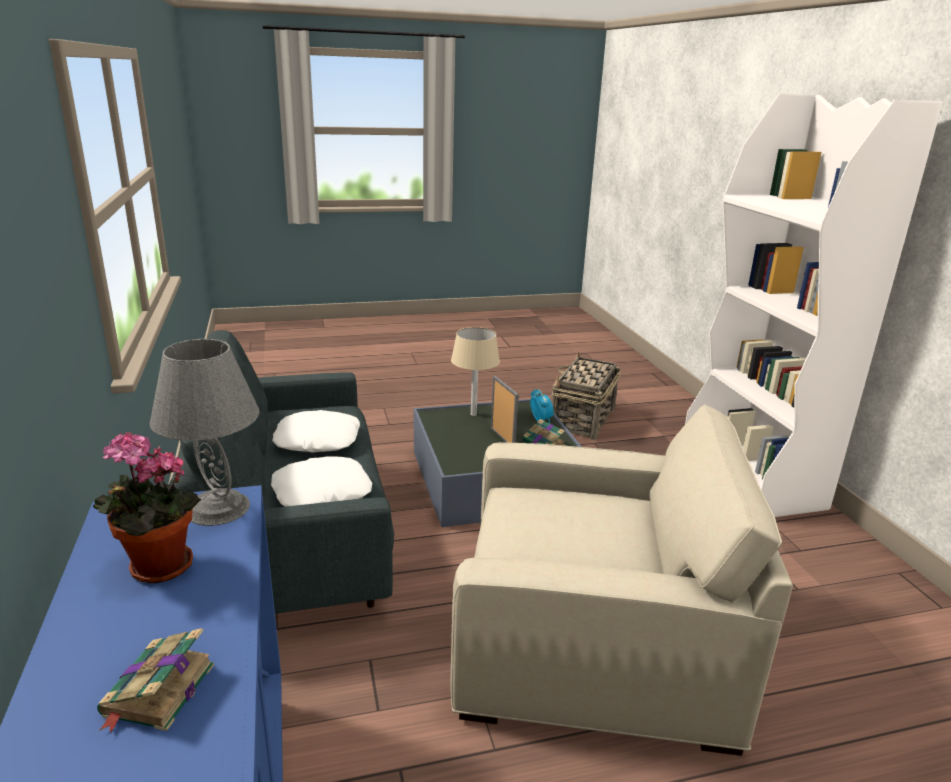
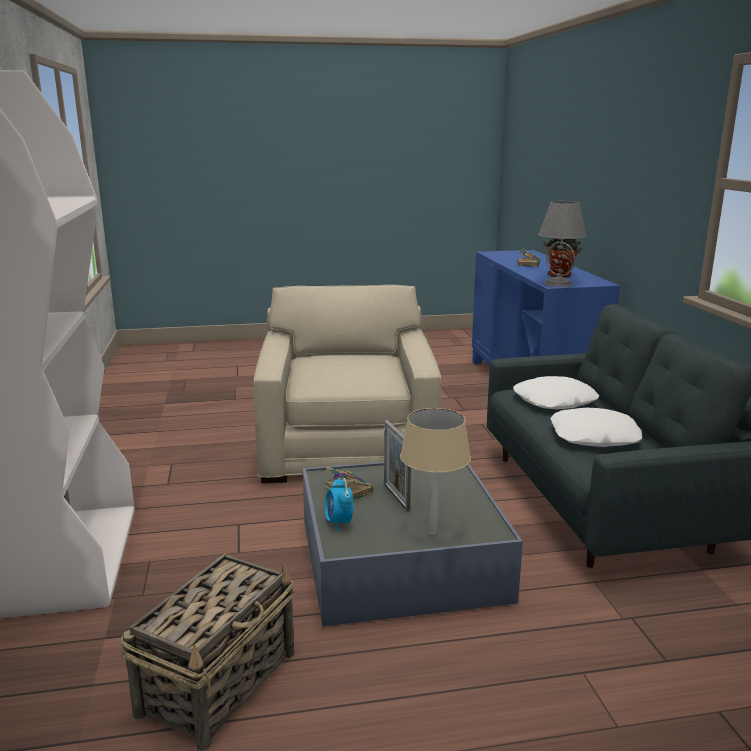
camera: 175 degrees left, 5 degrees down
(595, 639) = (347, 443): beige armchair -> beige armchair turned 75 degrees clockwise

